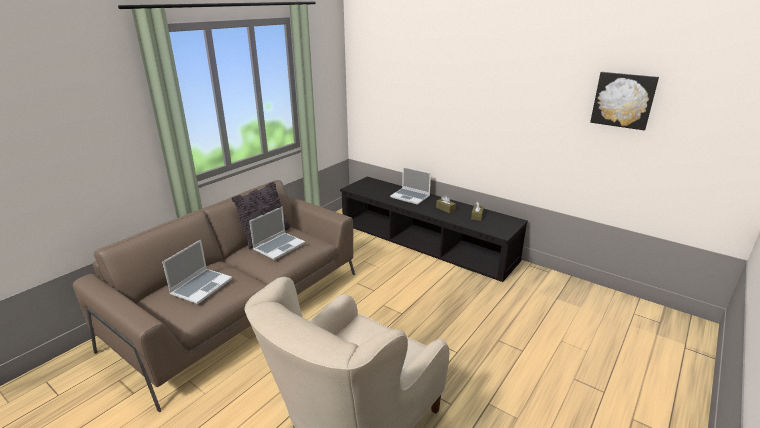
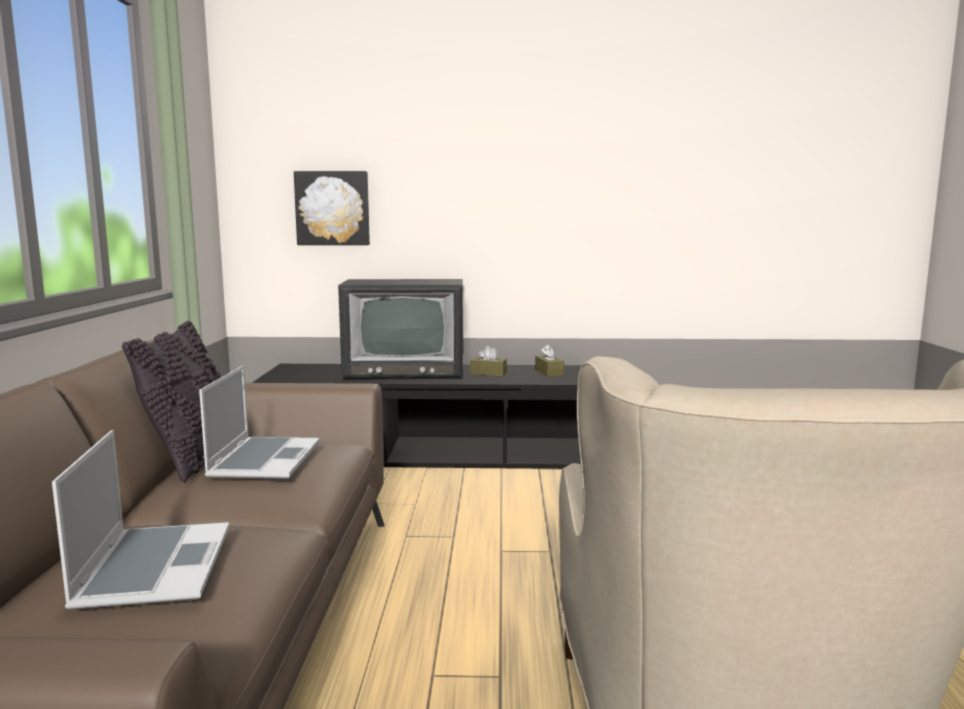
camera: 35 degrees left, 15 degrees down
(410, 197) = (406, 371): laptop -> television
(623, 100) = (739, 143): picture -> picture (333, 208)

